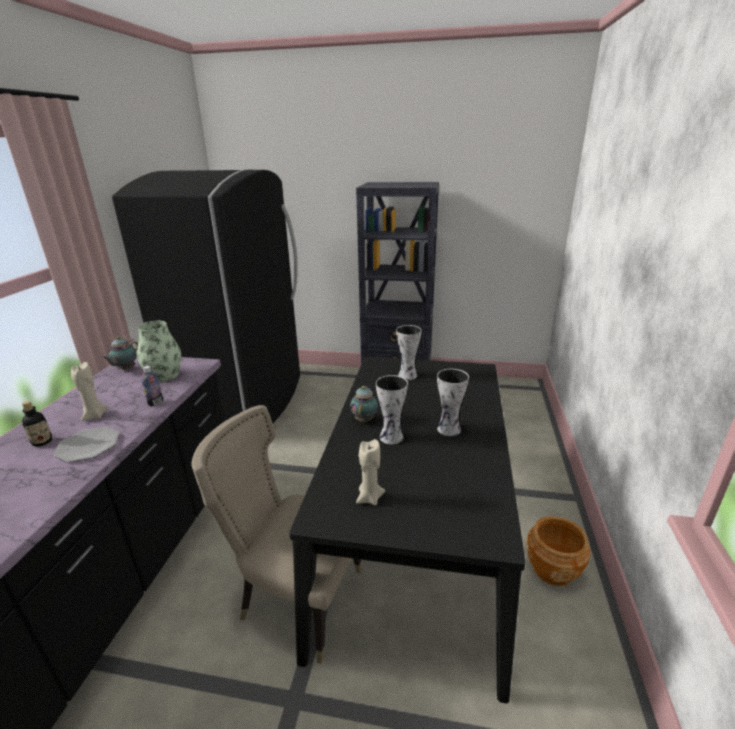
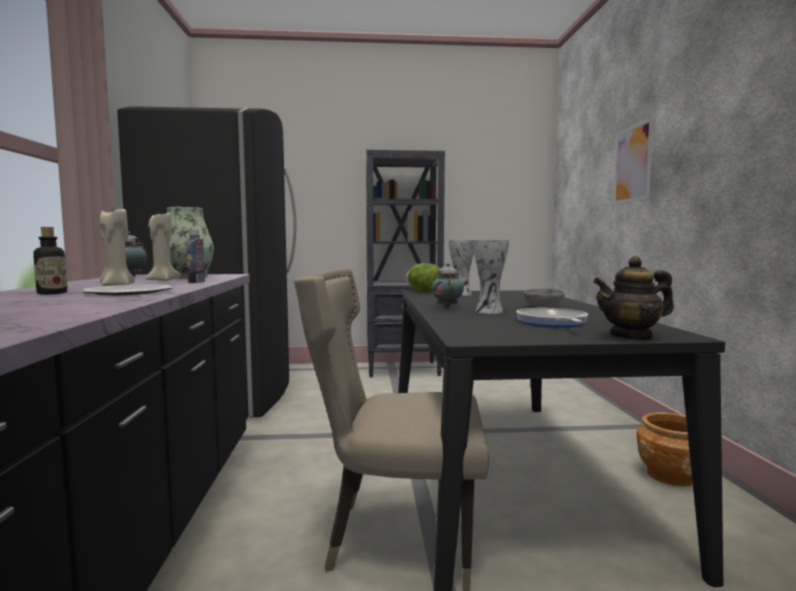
camera: 15 degrees left, 20 degrees down
(369, 498) = (513, 330): beige candle -> beige candle (162, 280)
(380, 362) = (423, 292): none -> lettuce
(418, 481) = (552, 322): none -> frying pan
(449, 430) = (544, 307): vase -> grey bowl
(452, 535) = (631, 336): none -> teapot
(618, 240) = (633, 164): none -> picture

